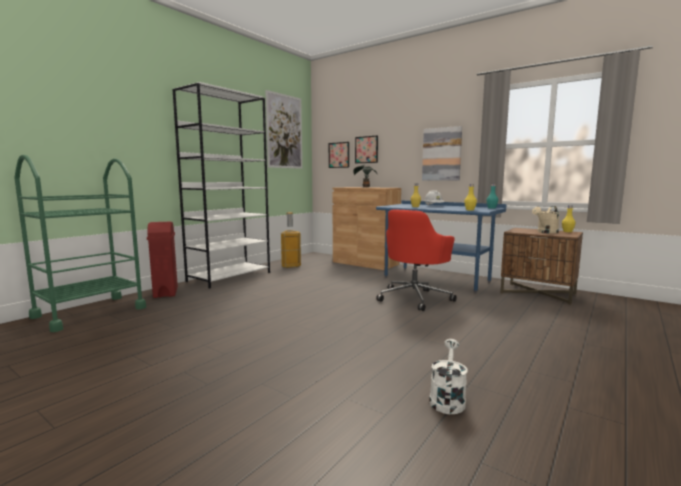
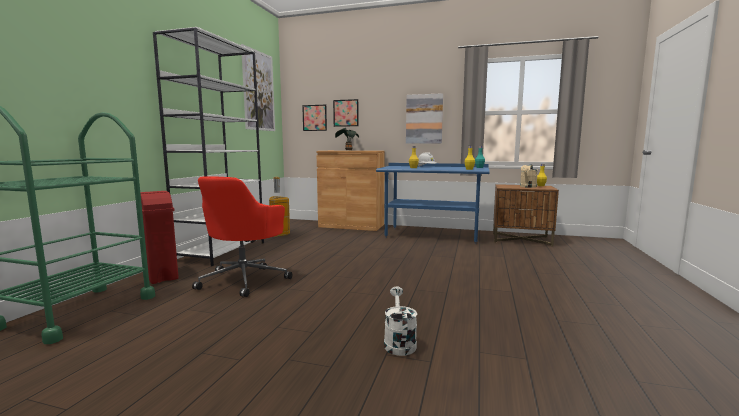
camera: 20 degrees left, 0 degrees up
(415, 298) = (432, 253): red office chair -> red office chair (245, 280)
(447, 399) = (556, 335): white watering can -> white watering can (399, 342)

